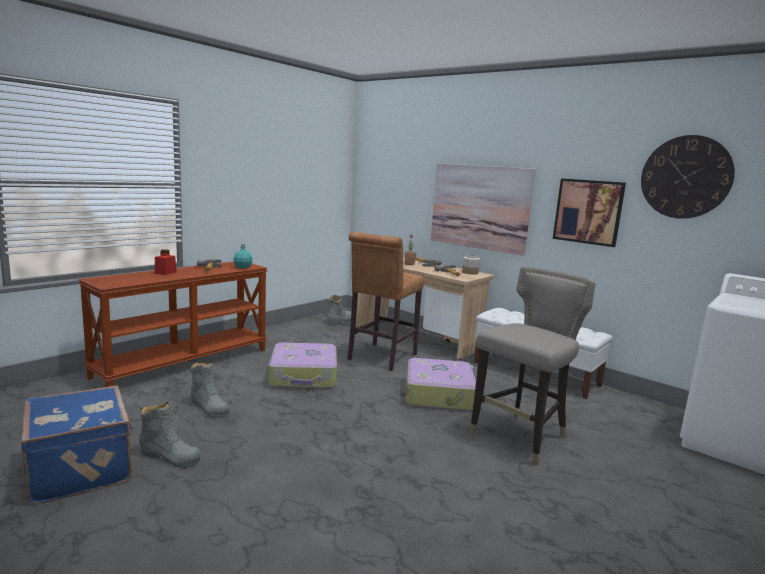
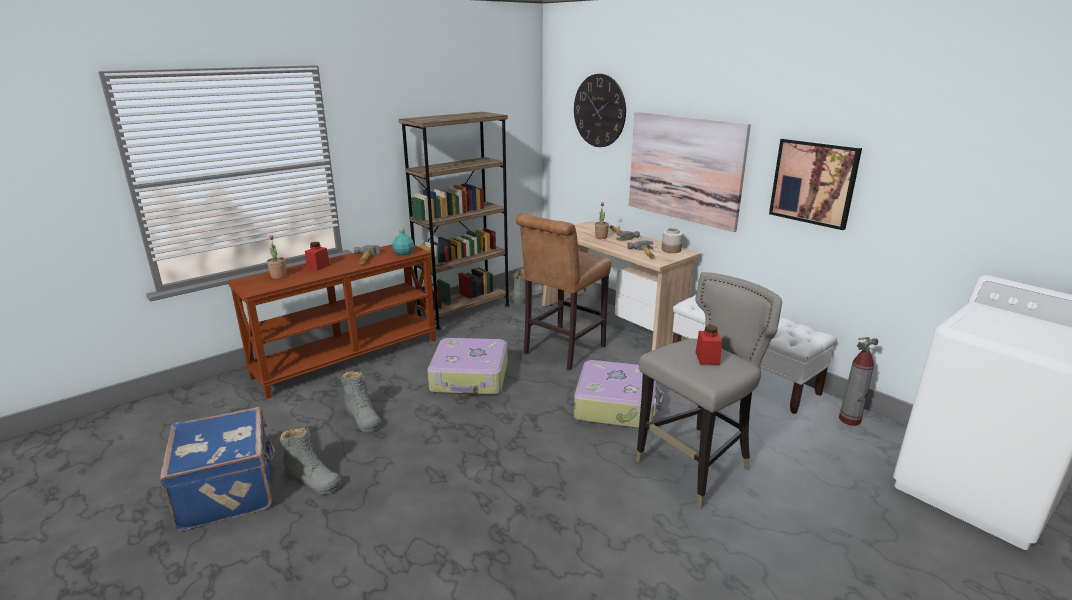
camera: 10 degrees right, 10 degrees up
(129, 277) = (278, 276): none -> potted plant
(285, 330) = (464, 311): none -> brown bookcase
(535, 333) = (707, 358): none -> red jar
(629, 402) = (849, 420): none -> fire extinguisher
(685, 177) = (939, 144): wall clock -> wall clock (599, 111)

